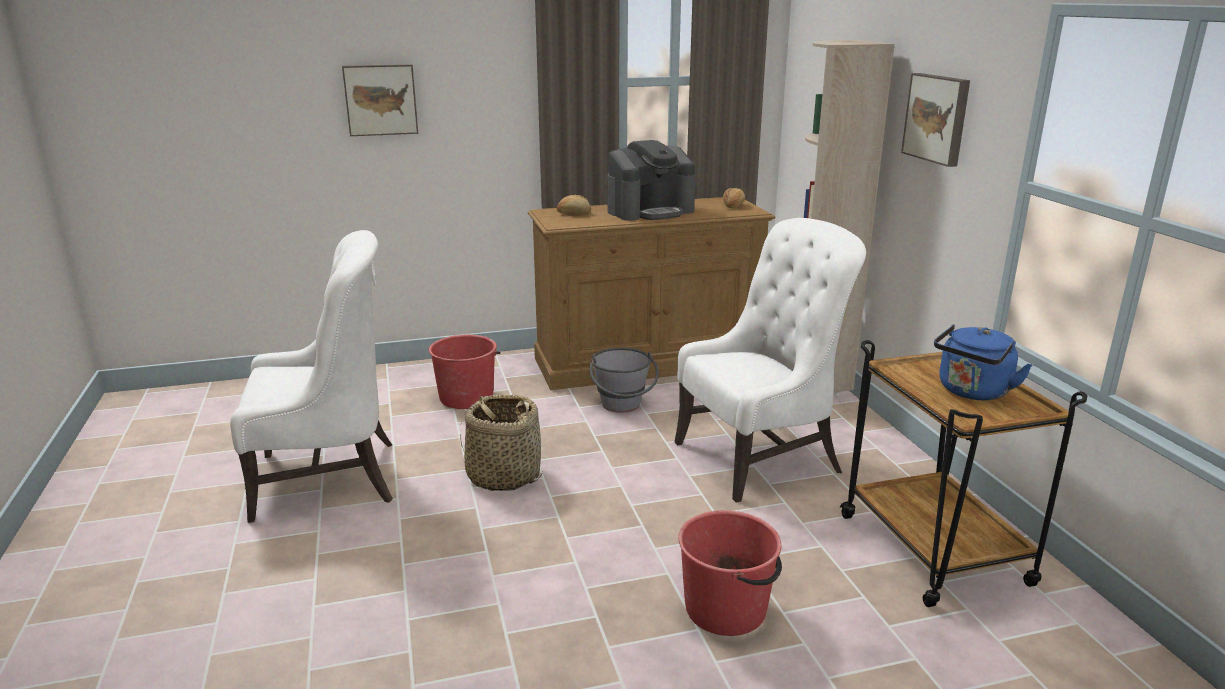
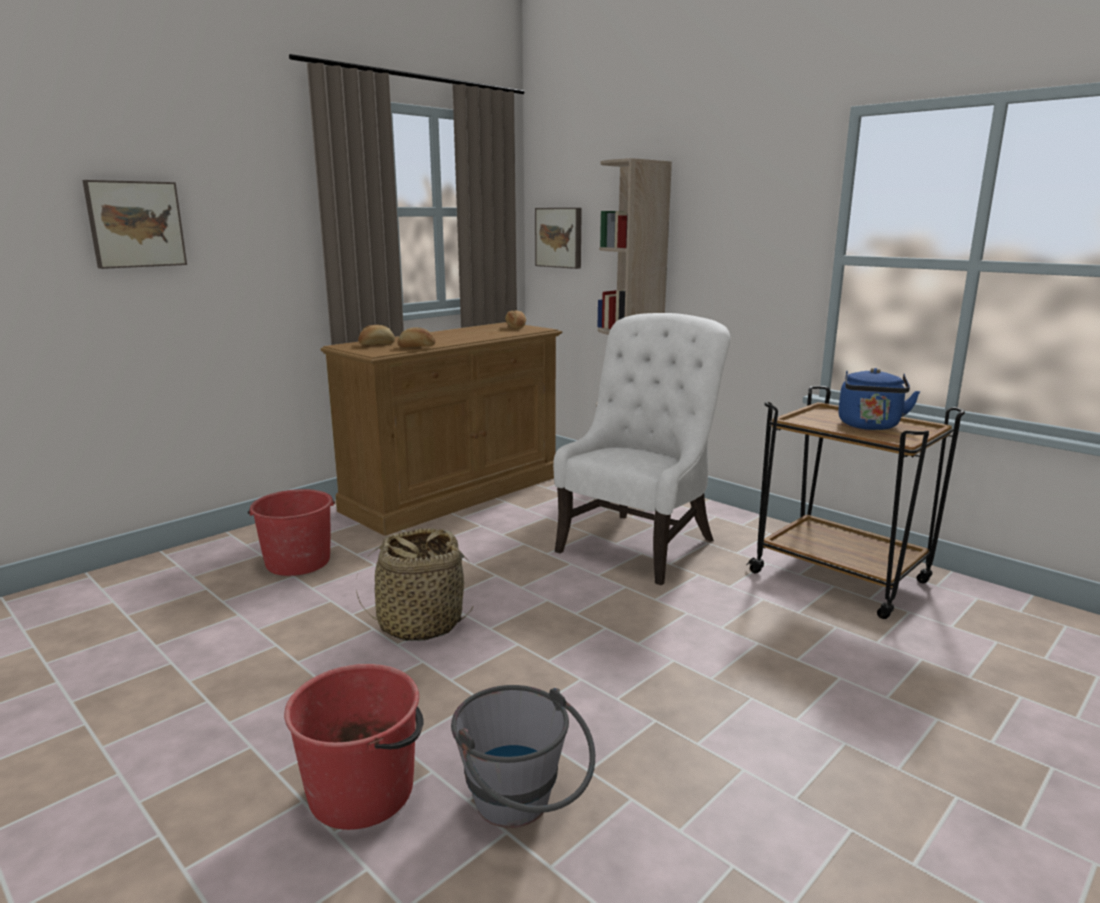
camera: 30 degrees left, 5 degrees down
(328, 478) = (205, 685): white chair -> none
(600, 222) = (416, 347): none -> bread
(622, 407) = (474, 534): grey bucket -> grey bucket (522, 809)
(650, 211) = (449, 336): coffee machine -> none
(727, 609) = (754, 672): red bucket -> red bucket (363, 791)
(938, 118) = (730, 219): picture -> picture (560, 237)

